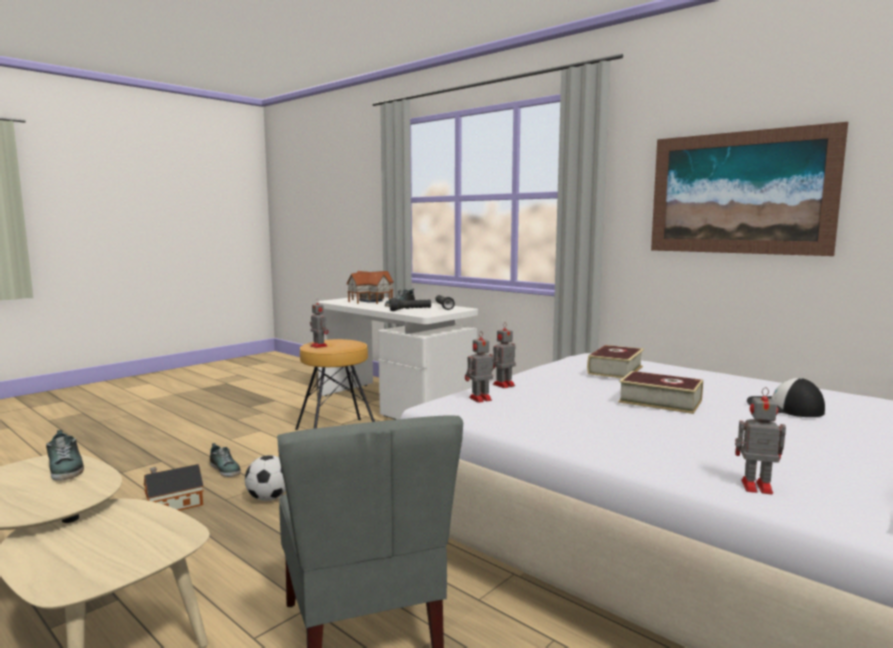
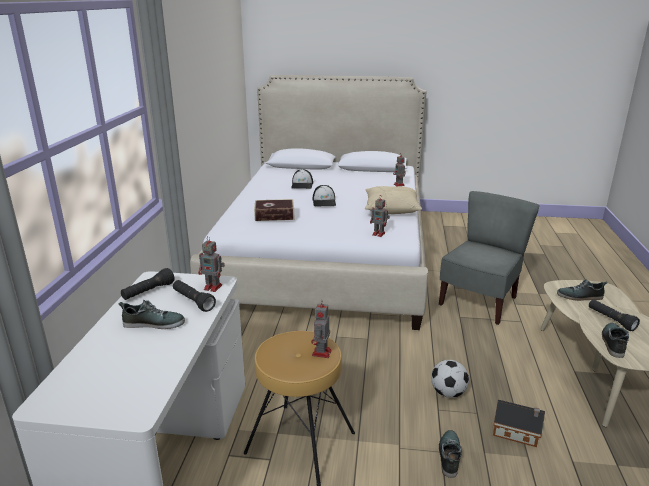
camera: 125 degrees left, 15 degrees up
(66, 493) = (610, 320): none -> black flashlight
(127, 539) = (580, 296): none -> shoe
(371, 301) = (109, 371): toy house -> none
(503, 385) = (345, 235): toy robot -> toy robot (214, 287)
(578, 432) = (391, 209): none -> beige pillow
(660, 401) = (324, 202): book -> cap
(739, 193) = (194, 89): picture -> none

